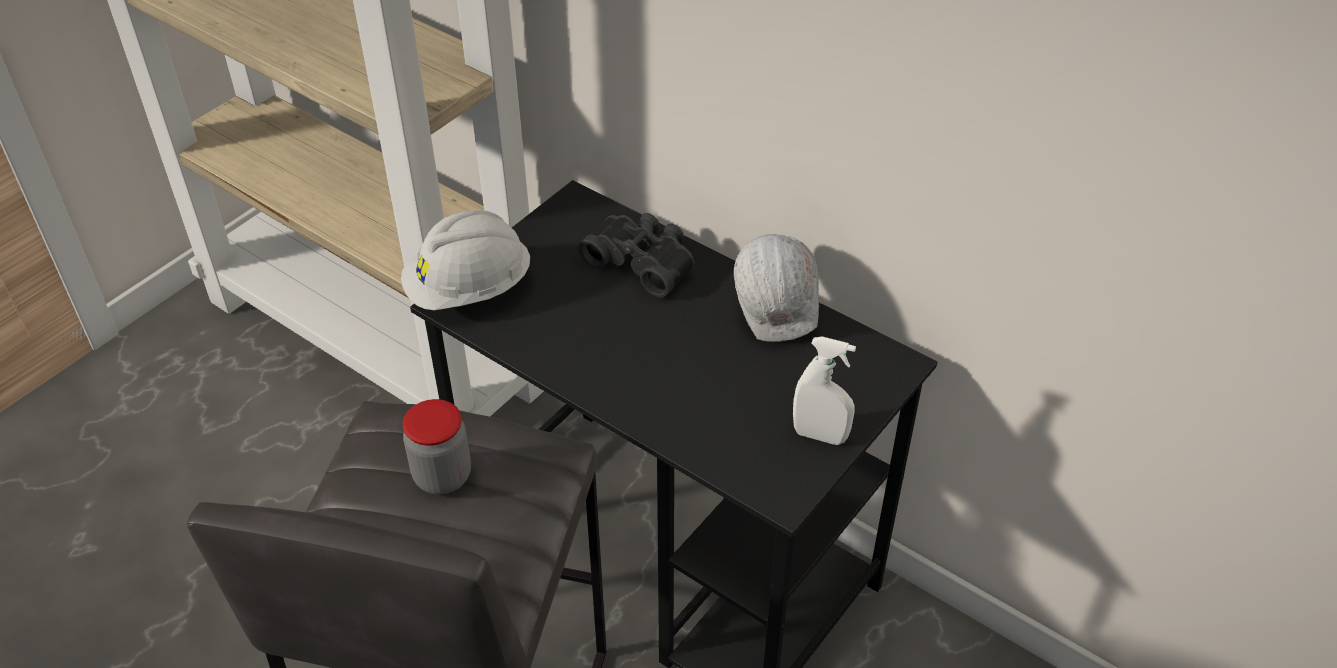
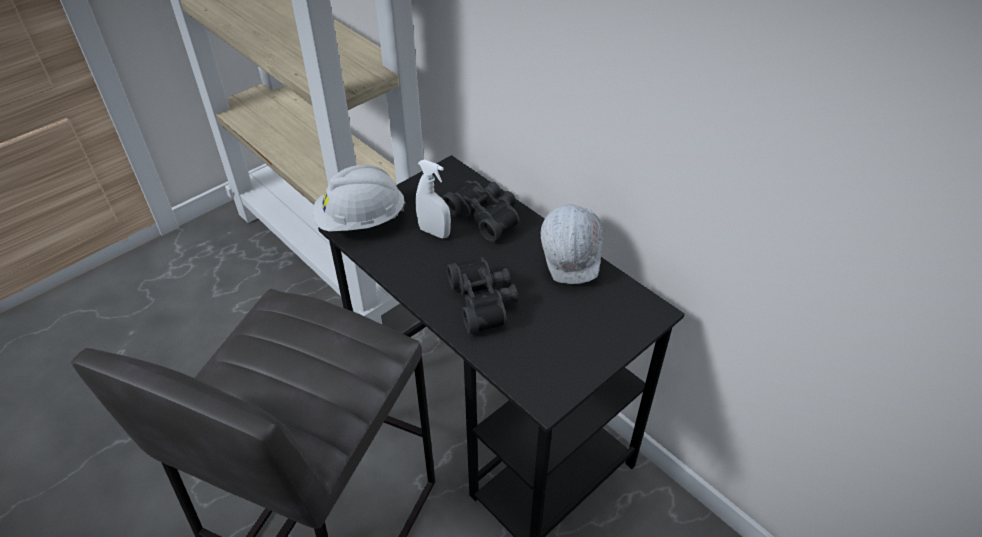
camera: 10 degrees right, 0 degrees up
(442, 476) = (302, 350): jar -> none
(671, 379) = (485, 301): none -> black binoculars
(820, 435) = (584, 357): white spray bottle -> white spray bottle (434, 232)

